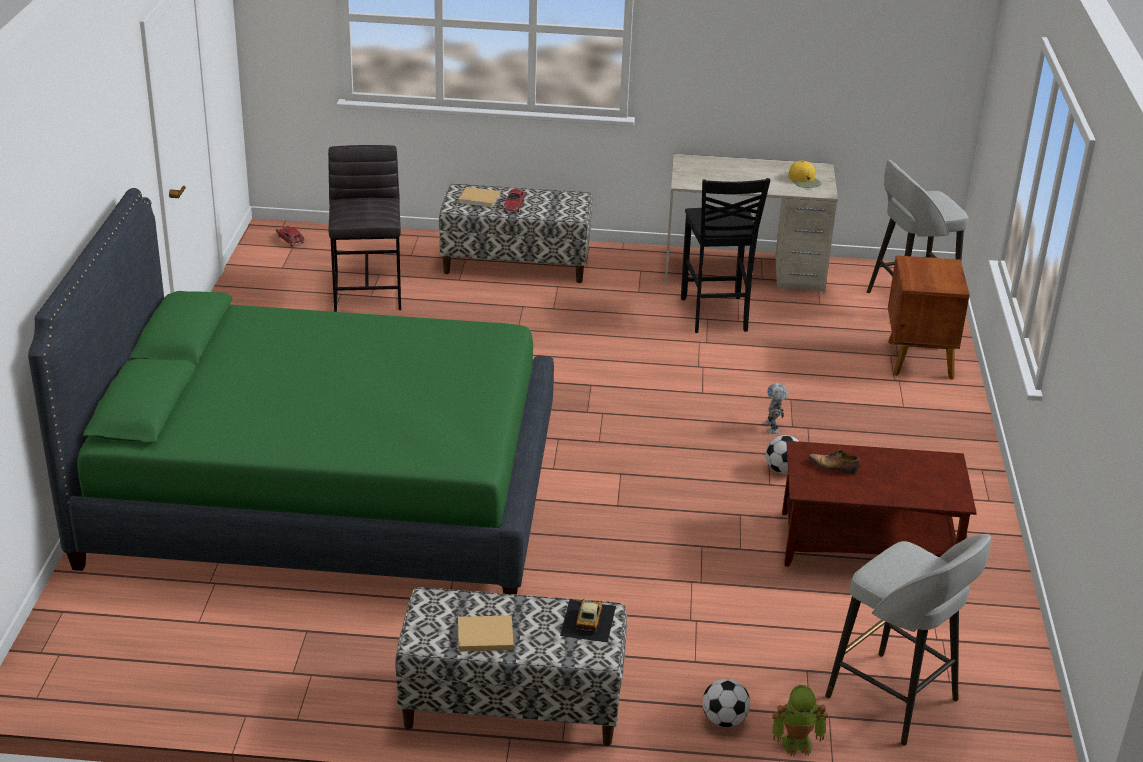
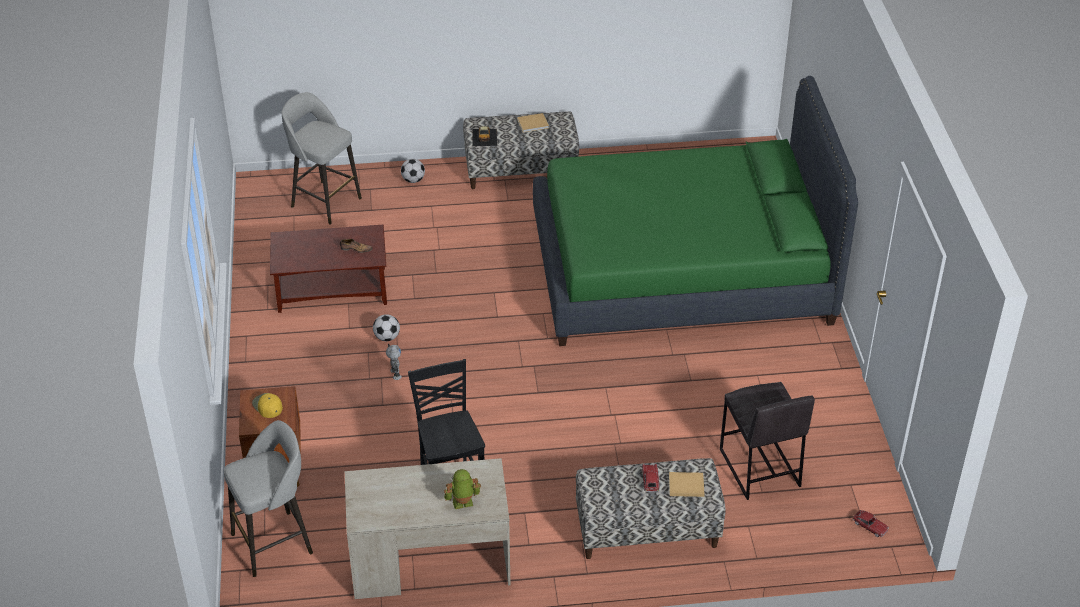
camera: 170 degrees right, 10 degrees up
(797, 742) = (376, 175): toy robot -> toy robot (462, 504)
(804, 180) = (375, 495): yellow cap -> yellow cap (267, 406)

